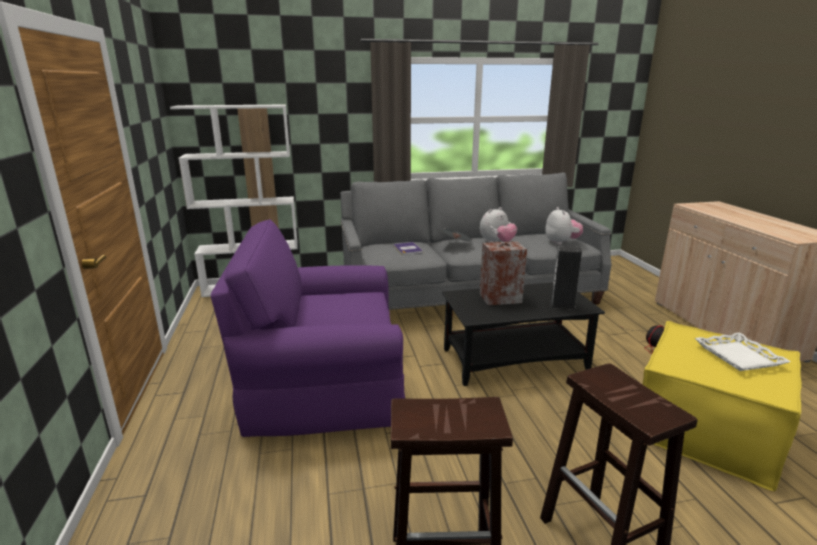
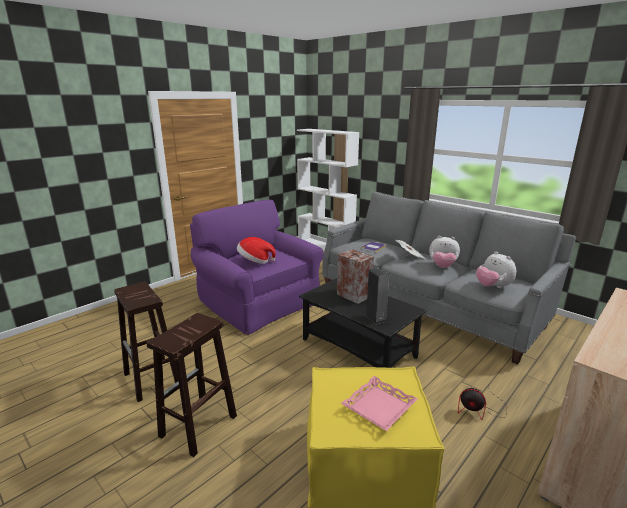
camera: 55 degrees right, 0 degrees up
(345, 315) = (255, 261): none -> hat
(561, 242) = (493, 287): plush toy -> plush toy turned 105 degrees clockwise
(739, 356) = (379, 407): white tray -> pink tray

